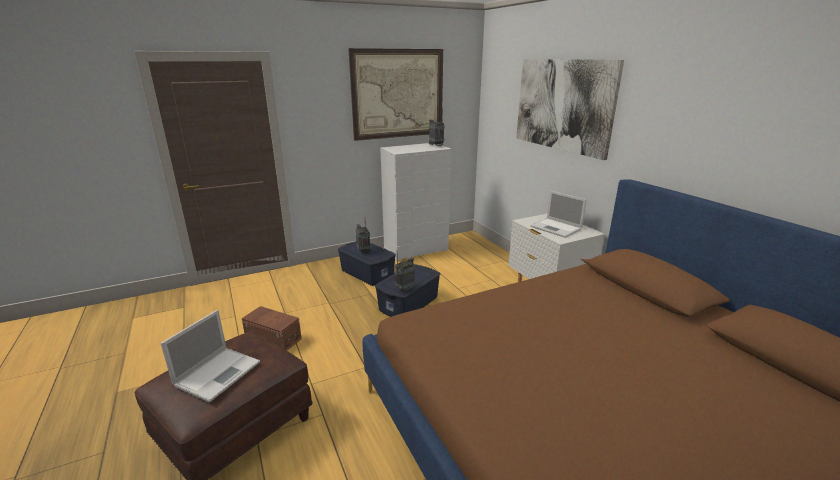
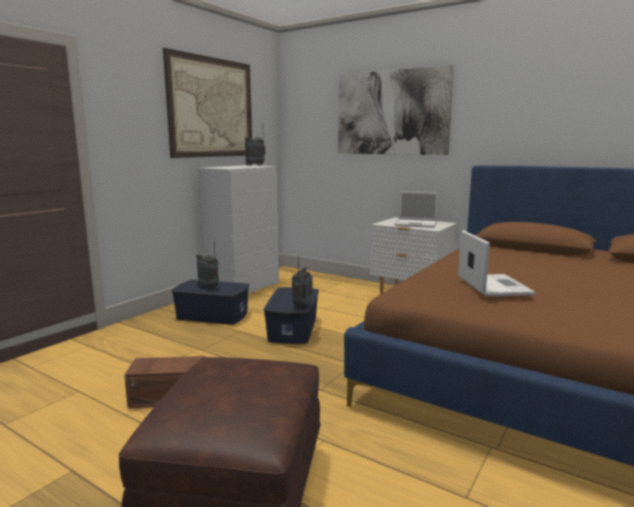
camera: 30 degrees left, 10 degrees down
(219, 372) = (239, 391): laptop -> laptop (493, 285)

